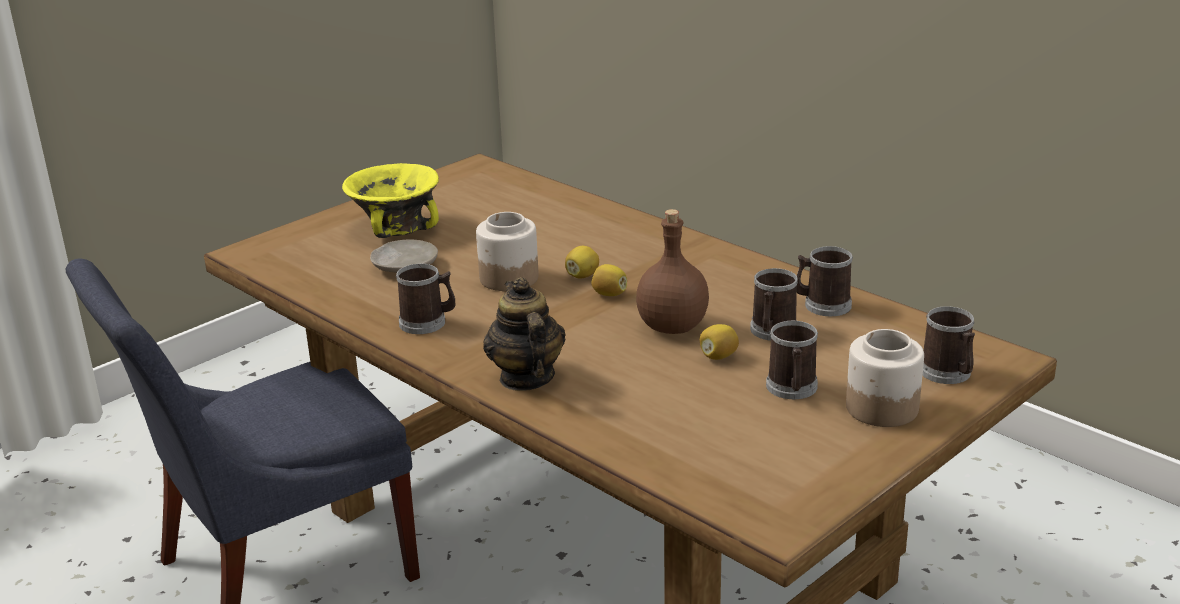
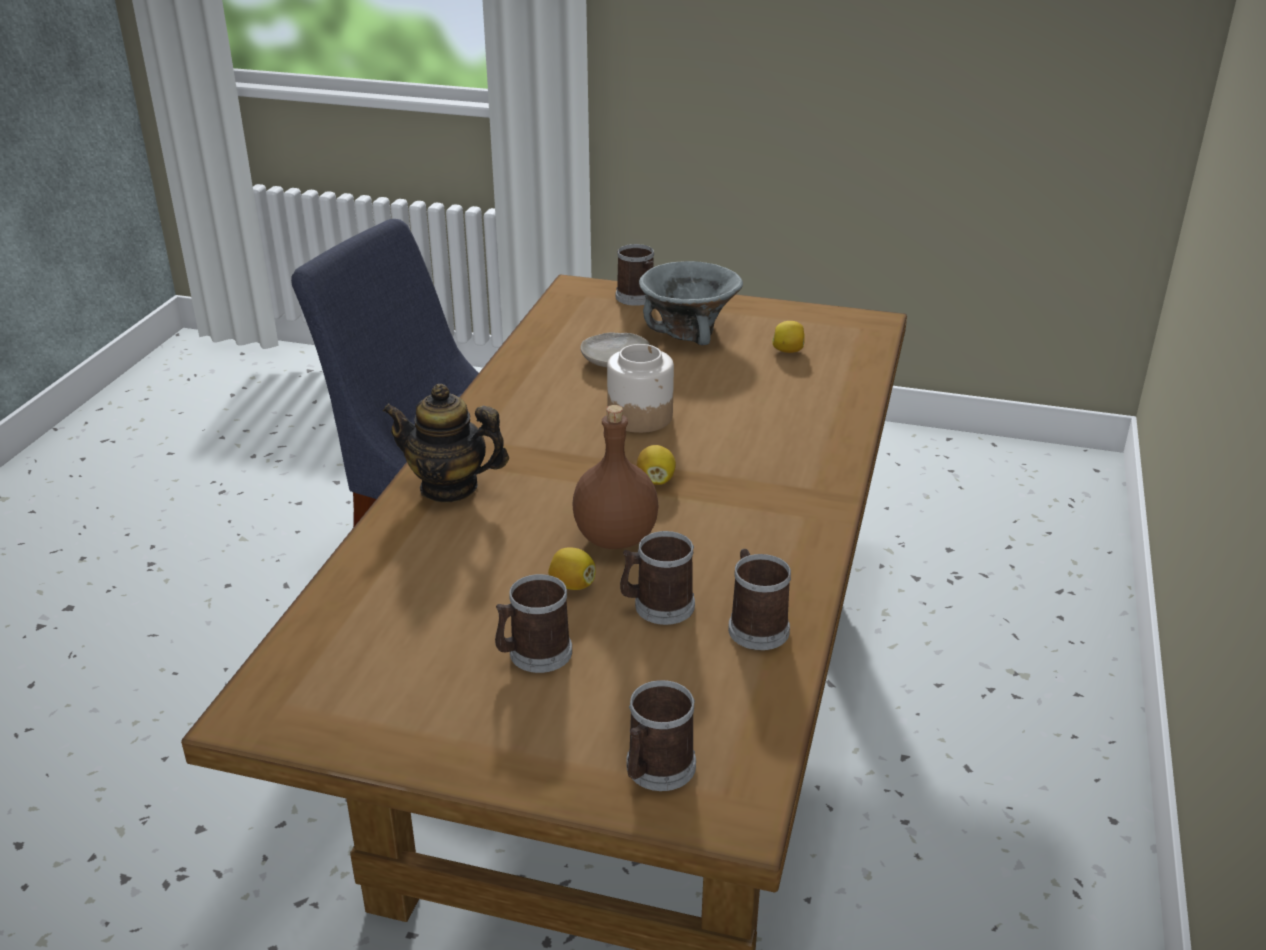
camera: 60 degrees right, 5 degrees up
(396, 228) = (689, 331): yellow bowl -> grey bowl
(428, 322) = (517, 406): mug -> mug (638, 298)
(526, 378) = (449, 487): teapot -> teapot turned 120 degrees counterclockwise
(582, 276) = (683, 453): lemon -> lemon (788, 350)
(881, 408) = (532, 732): jar -> none

